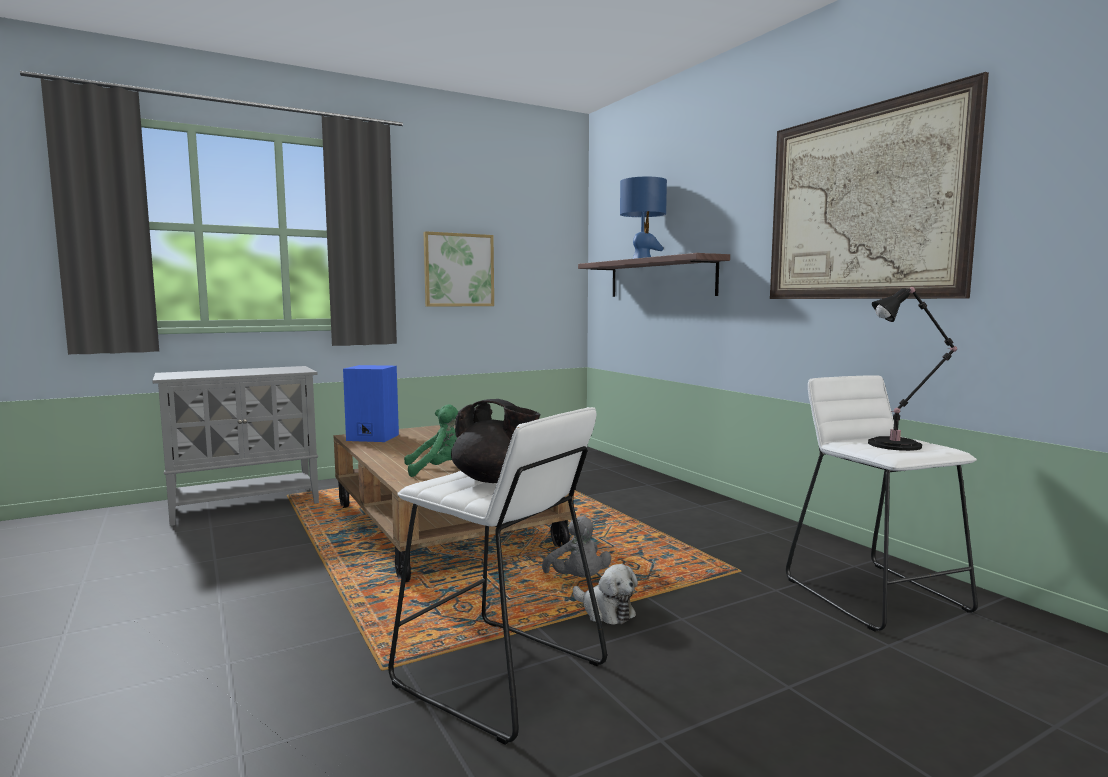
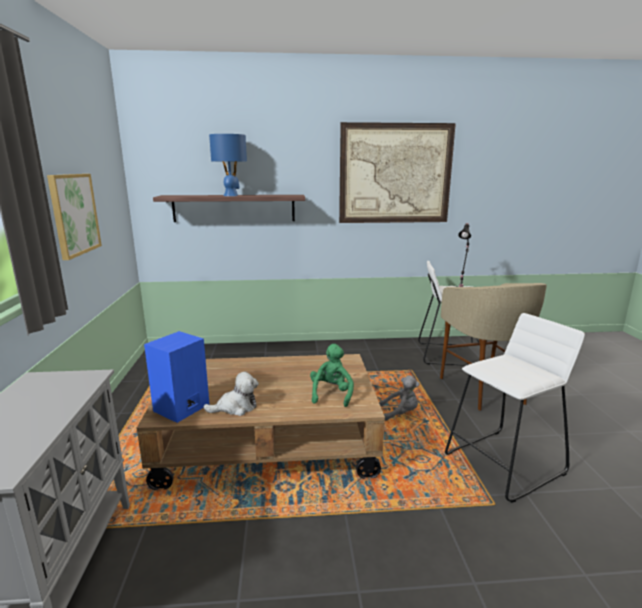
camera: 65 degrees left, 10 degrees up
(494, 480) = (513, 367): black teapot -> none
(605, 611) = (442, 416): plush toy -> plush toy (236, 407)
(757, 642) = (483, 390): none -> beige stool

